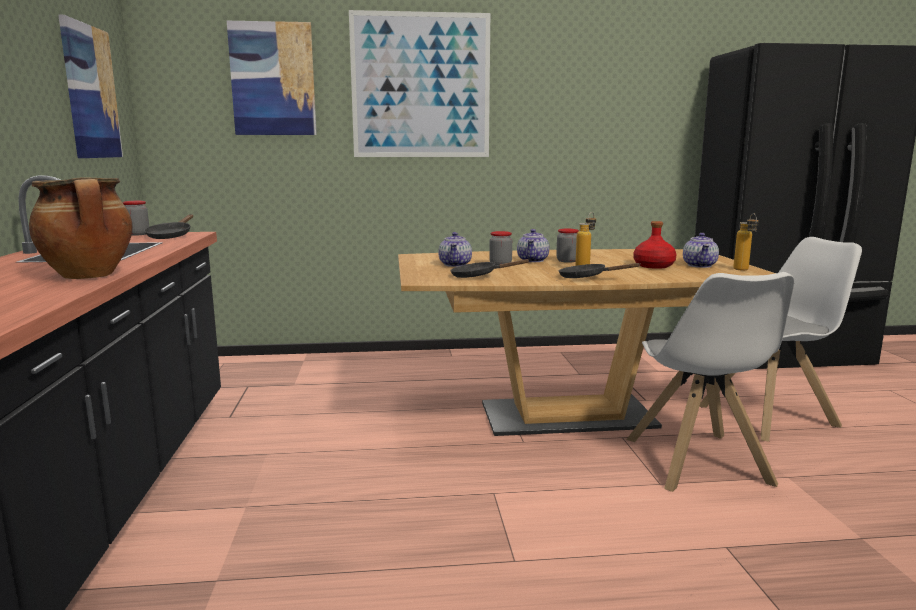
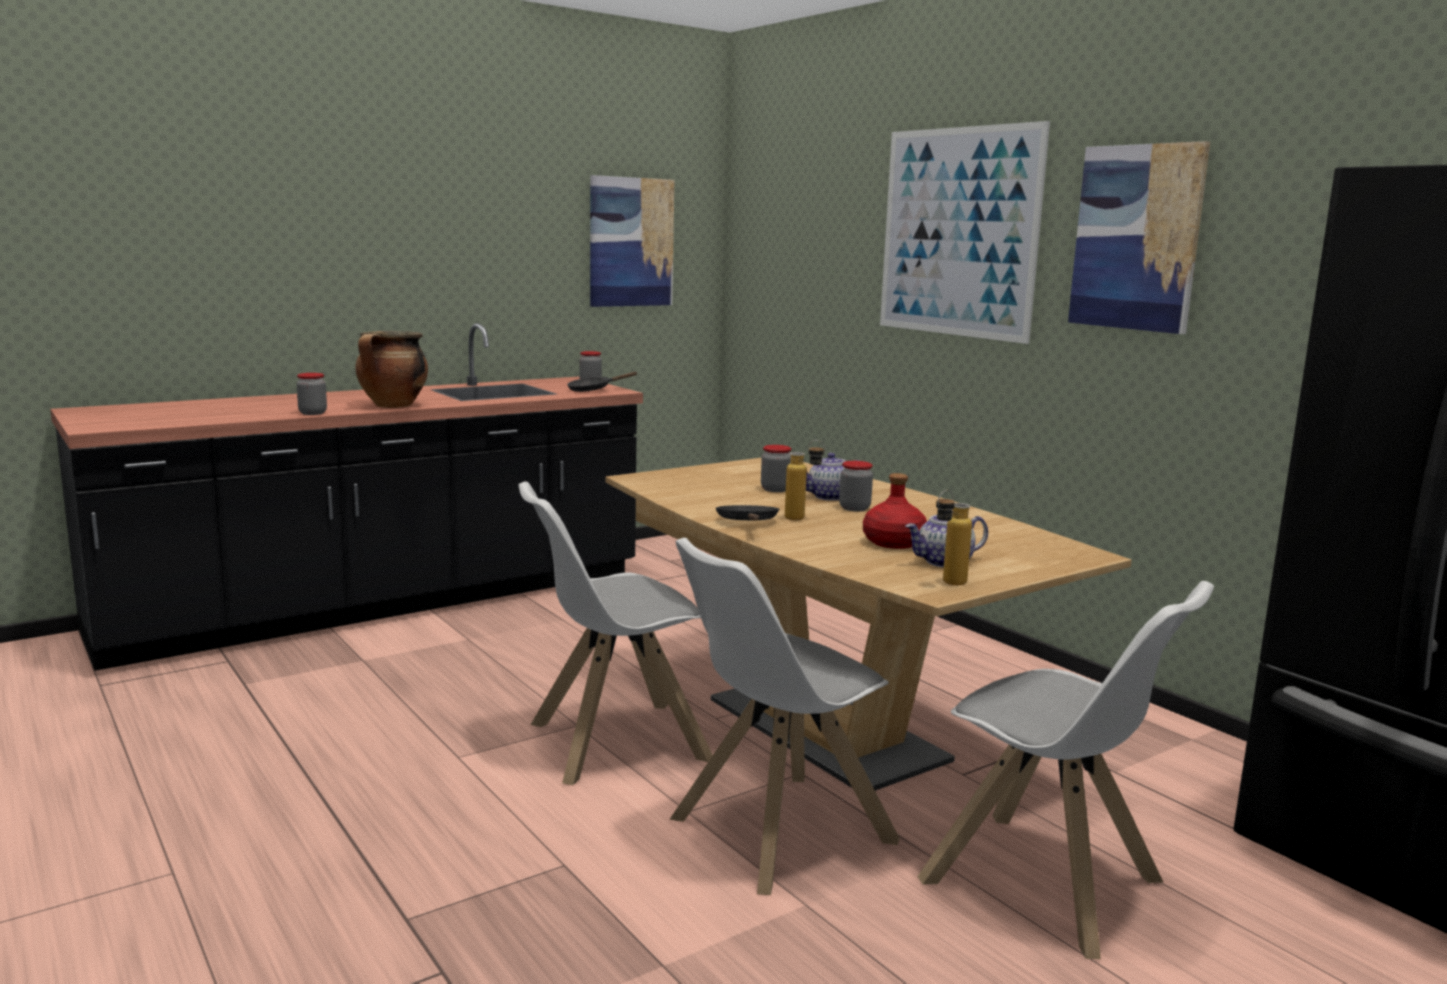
camera: 60 degrees right, 0 degrees up
(46, 299) = (312, 413): none -> jar
(273, 79) = (821, 222): picture -> picture (1136, 238)
(455, 265) = (744, 477): teapot -> none
(478, 276) = (689, 490): black frying pan -> none
(536, 486) = (613, 743): none -> chair

